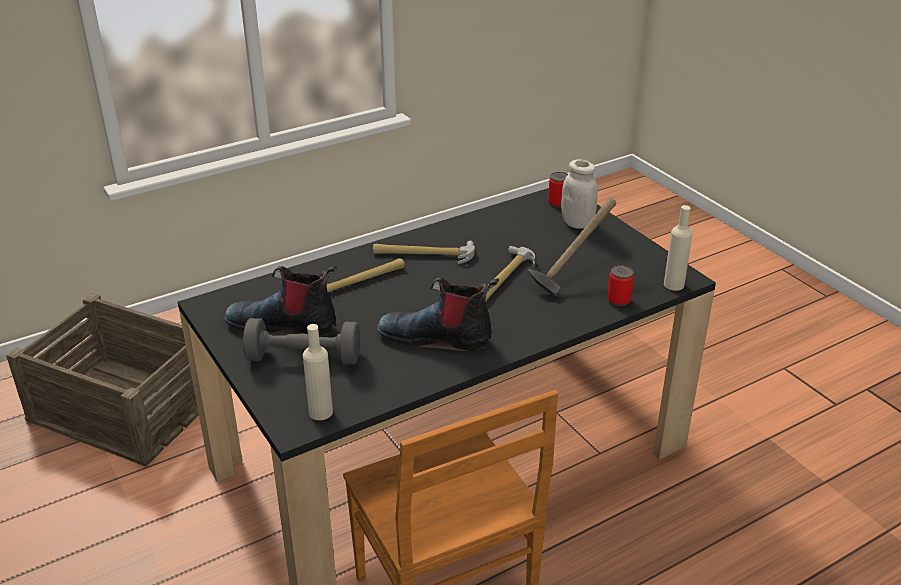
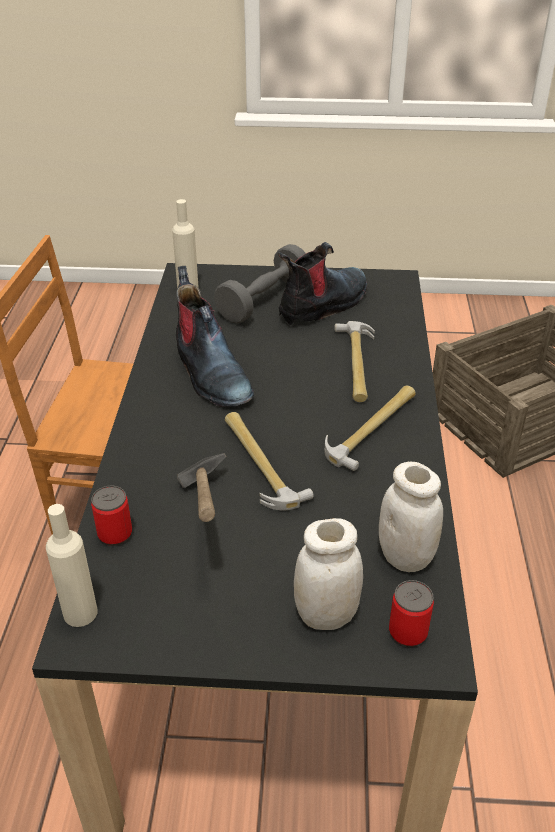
camera: 125 degrees right, 5 degrees up
(437, 337) = (210, 374): boot -> boot turned 105 degrees clockwise
(514, 215) = (405, 557): none -> white jar

